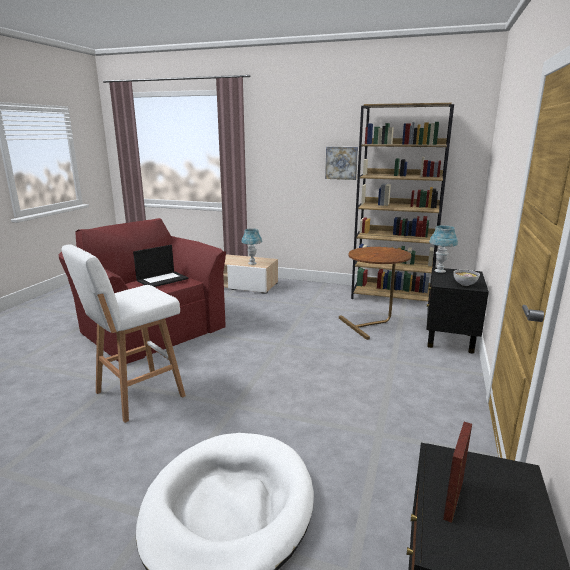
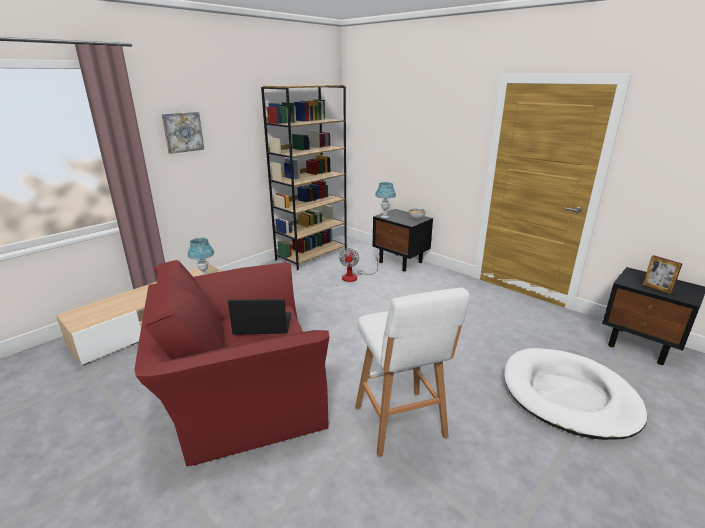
camera: 65 degrees left, 5 degrees up
(162, 279) = (262, 325): laptop -> laptop turned 75 degrees counterclockwise
(341, 163) = (244, 144): picture -> picture (182, 132)
(373, 324) = (354, 276): brown side table -> fan

